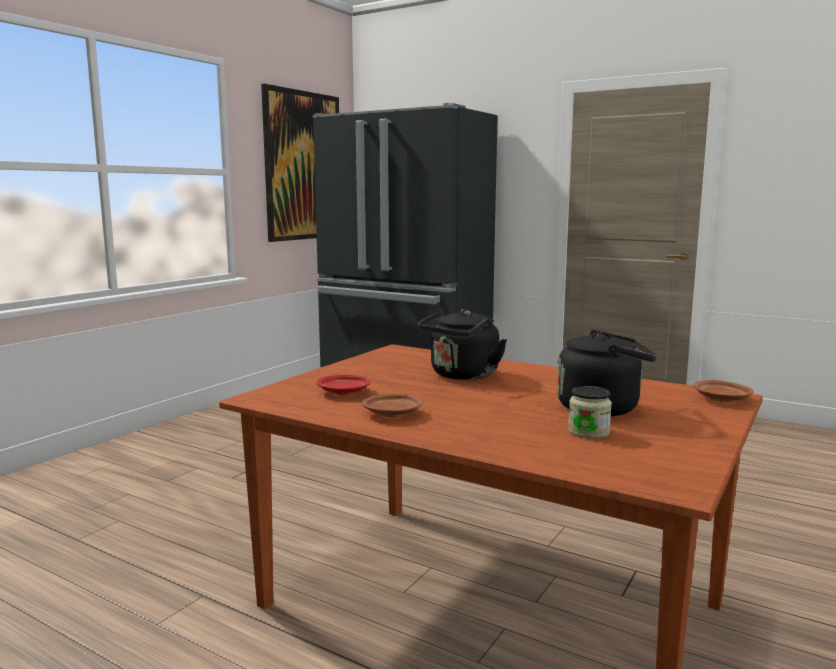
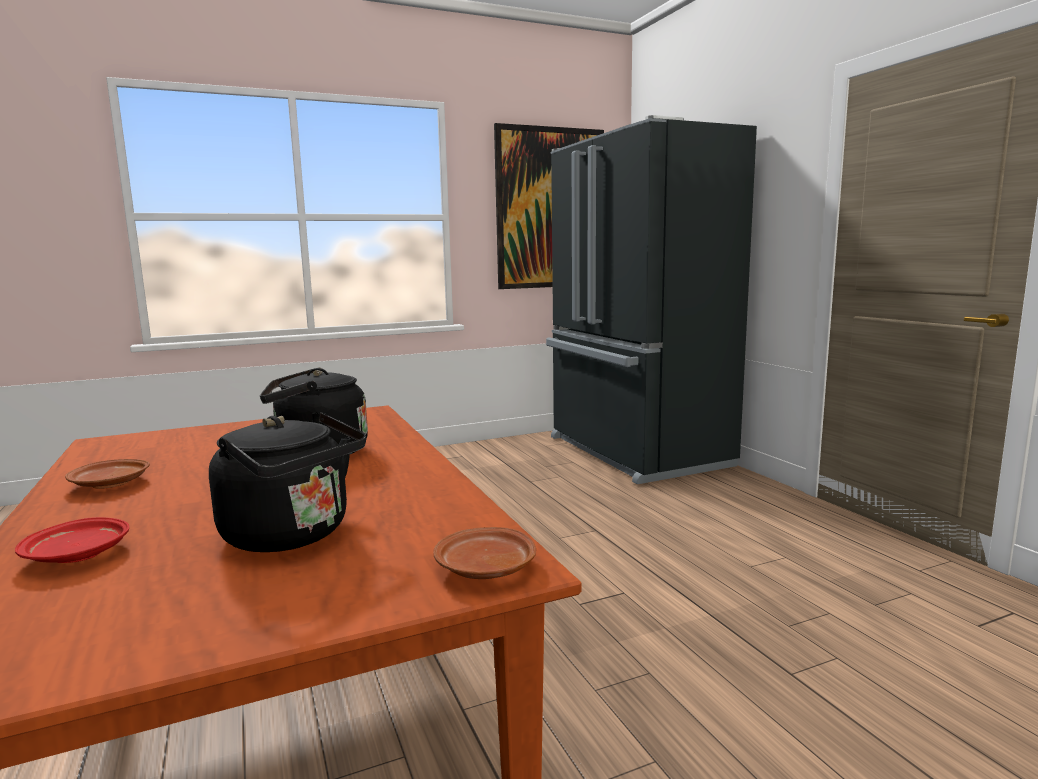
camera: 35 degrees right, 0 degrees up
(344, 392) = (166, 451): red plate -> red plate (77, 555)
(588, 432) = (158, 566): jar -> none

